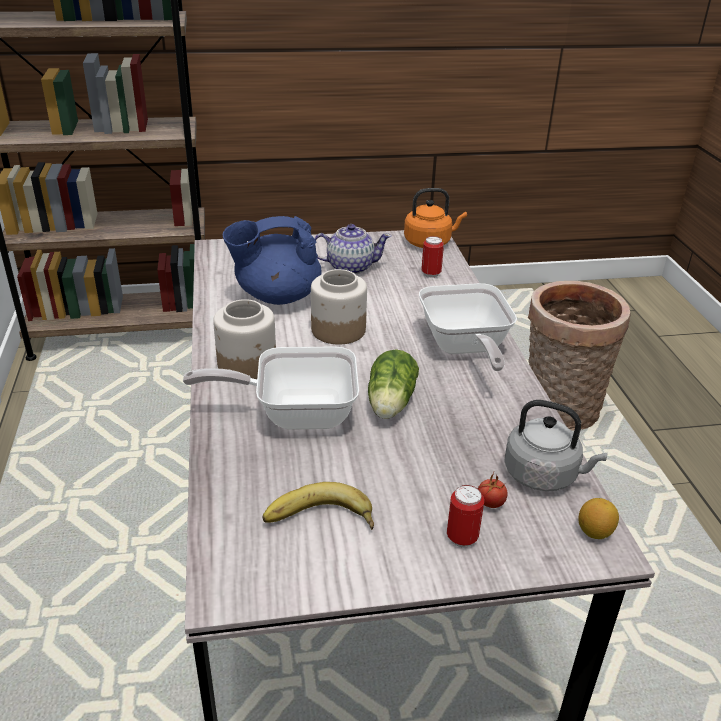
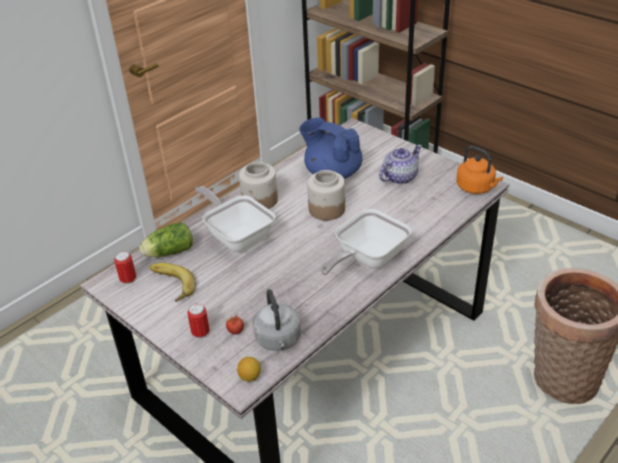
camera: 55 degrees right, 5 degrees up
(350, 267) = (399, 177): teapot -> teapot turned 90 degrees counterclockwise
(390, 404) = (280, 260): lettuce -> lettuce (167, 252)
(431, 274) = (436, 207): can -> can (128, 279)

